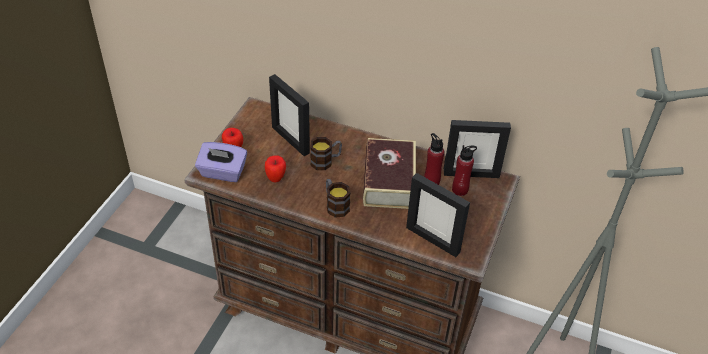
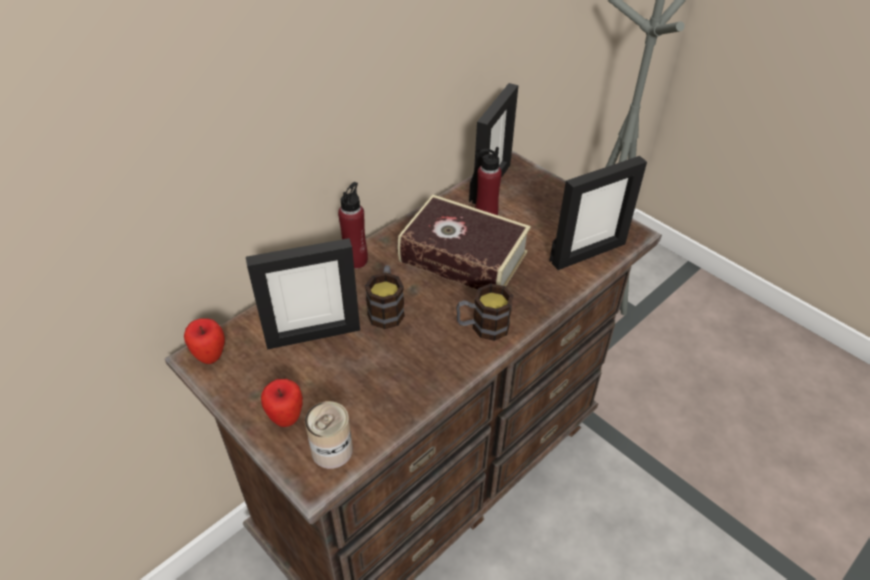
camera: 65 degrees left, 0 degrees up
(222, 173) = (332, 450): purple tissue box -> can
(276, 178) = (389, 380): apple -> apple (210, 356)
(460, 190) = (513, 201): red bottle -> red bottle (355, 260)

